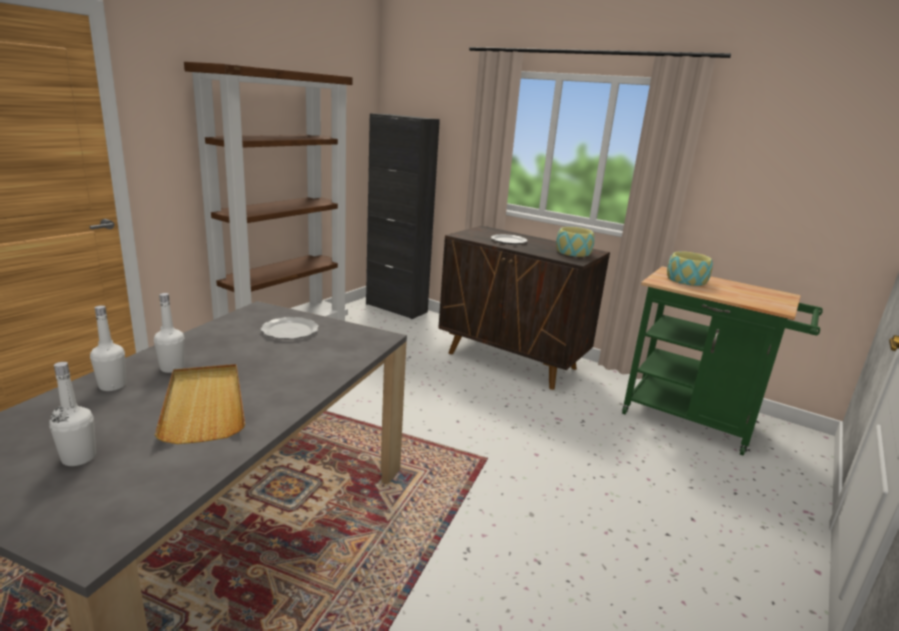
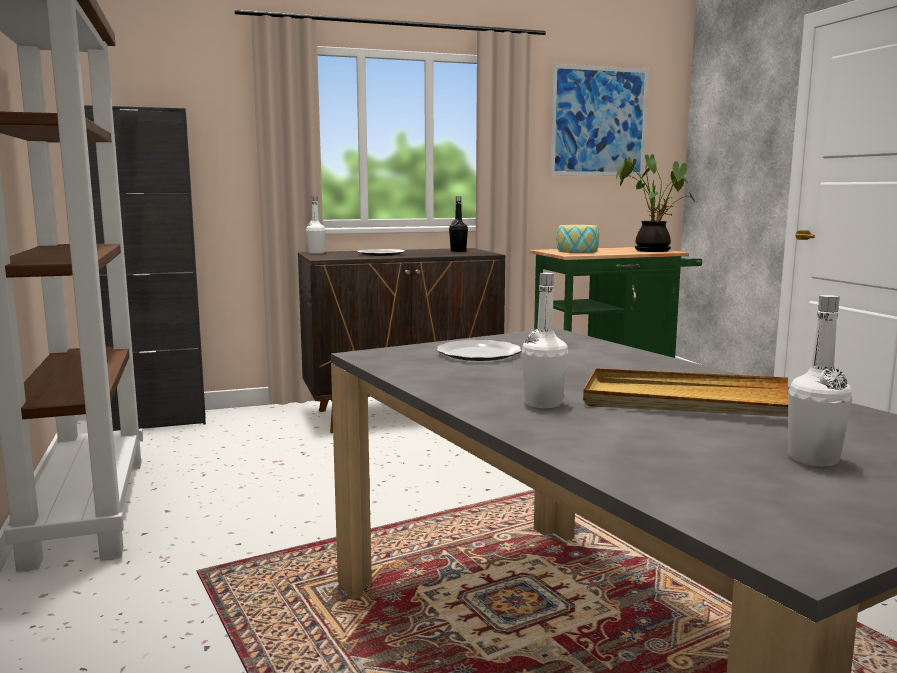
camera: 50 degrees left, 10 degrees down
(112, 386) = (575, 432): white bottle -> white bottle (316, 253)
(573, 252) = (458, 251): bowl -> black bottle
(770, 302) = (653, 250): none -> potted plant
(793, 151) = (599, 121): none -> picture

